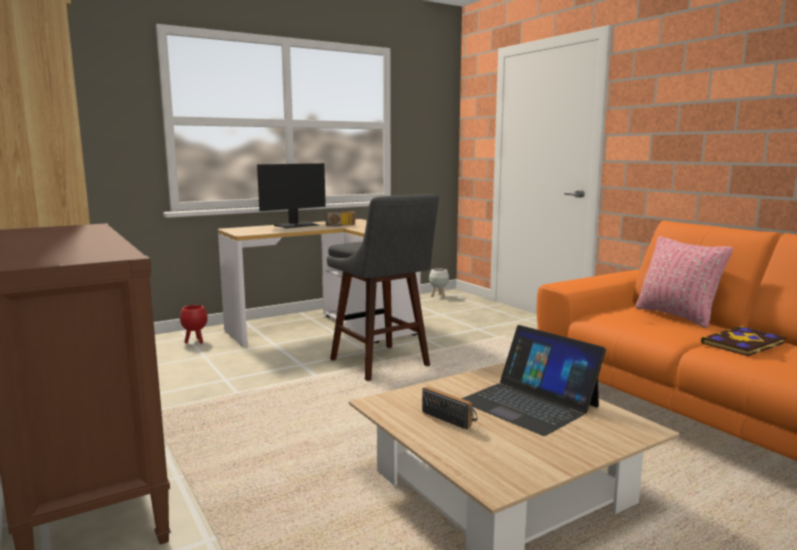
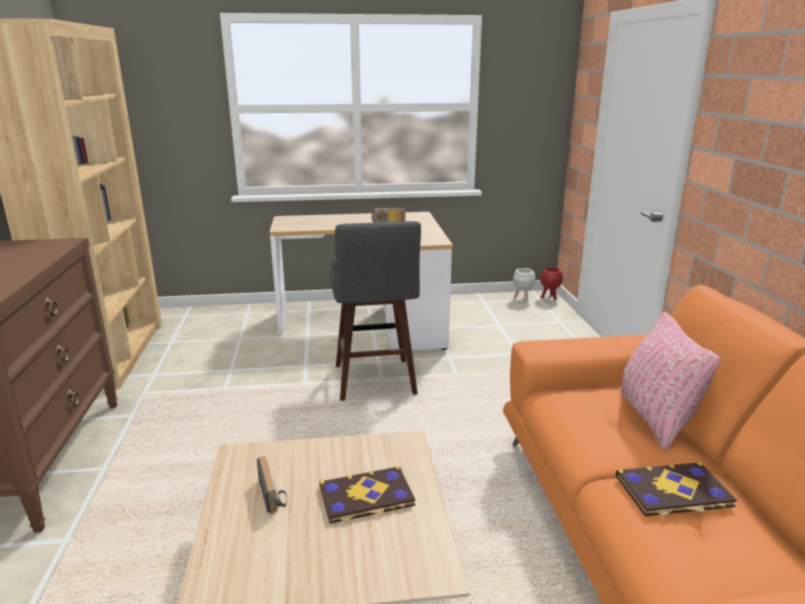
camera: 25 degrees right, 10 degrees up
(195, 341) = (248, 319): red planter -> red planter (549, 297)
(297, 225) = (349, 218): monitor -> none
(529, 403) = (366, 497): laptop -> book

